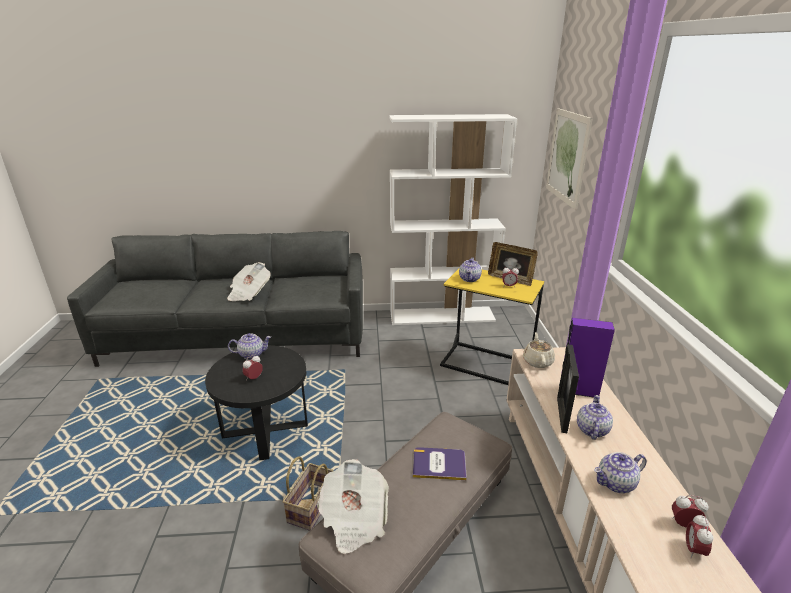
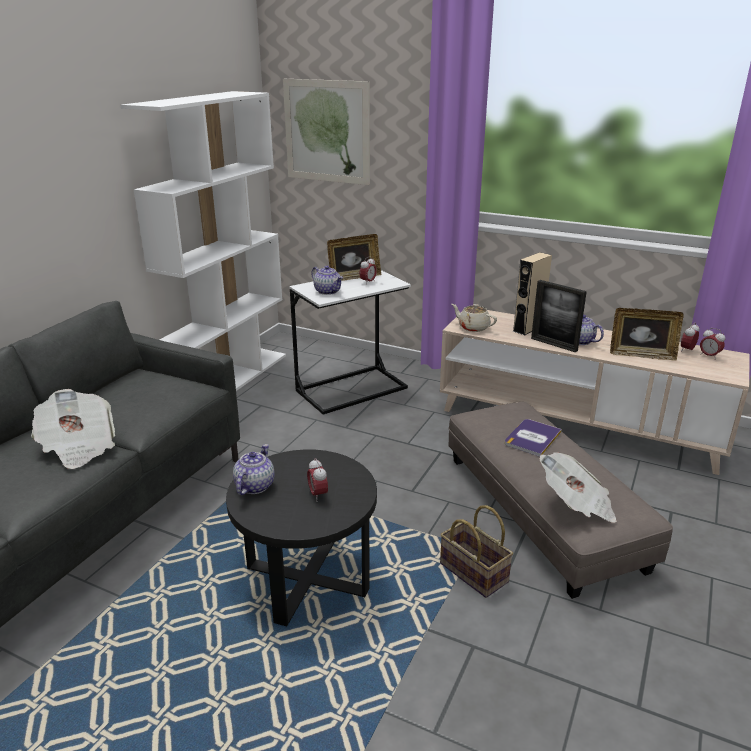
camera: 60 degrees left, 0 degrees up
(486, 364) = (351, 389): yellow side table -> white side table
(578, 390) = (528, 328): purple speaker -> beige speaker
(616, 483) = (641, 355): teapot -> picture frame

